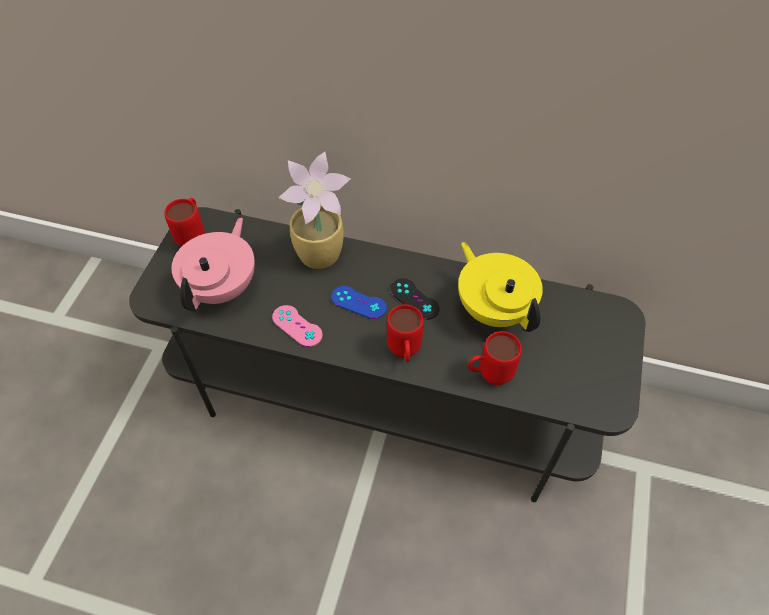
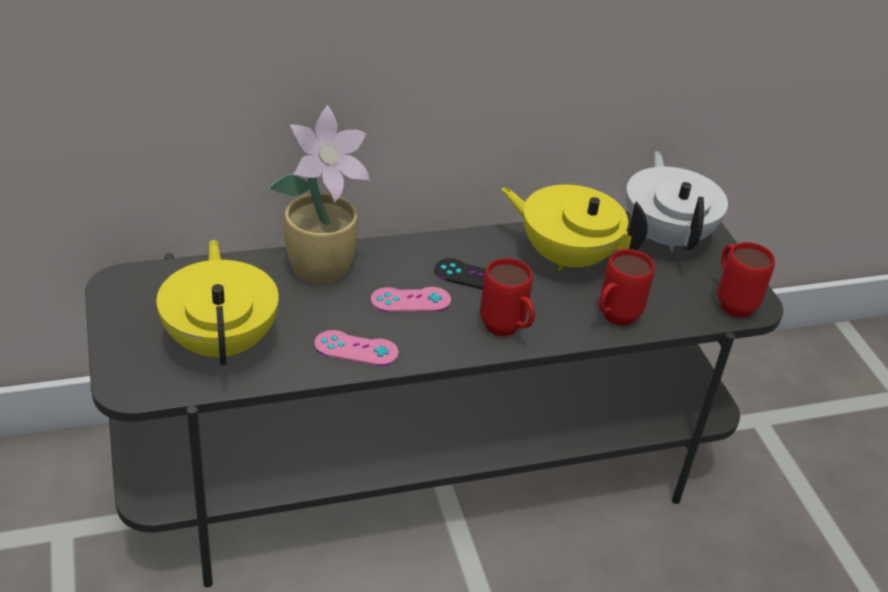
camera: 35 degrees left, 15 degrees down
(194, 237) = (132, 300): red mug -> red mug (731, 301)
(222, 287) = (222, 342): pink teapot -> yellow teapot
(358, 302) = (410, 300): blue game controller -> pink game controller
(587, 320) = (666, 236): none -> white teapot

